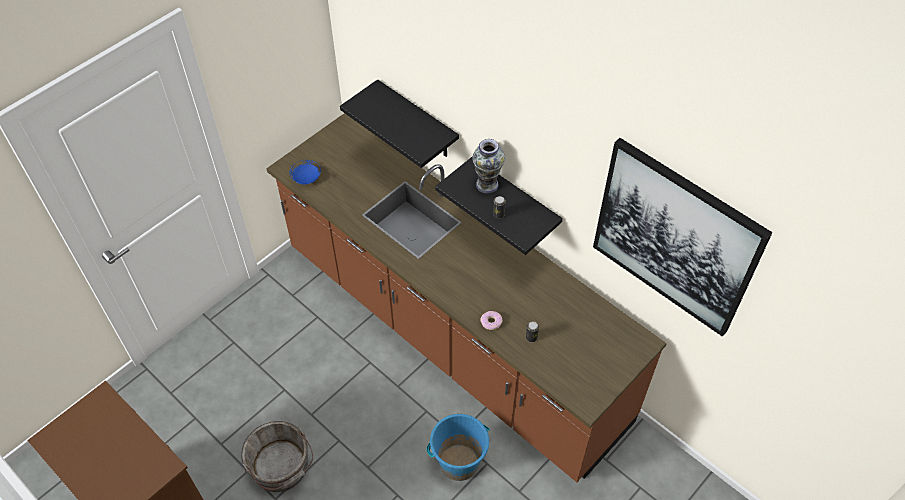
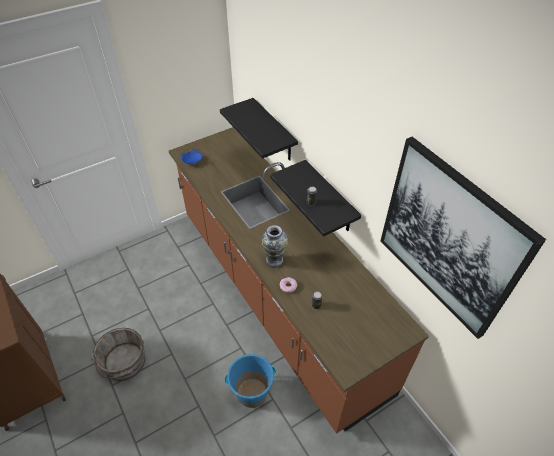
camera: 15 degrees right, 5 degrees down
(486, 184) = (309, 180): vase -> vase (274, 260)

